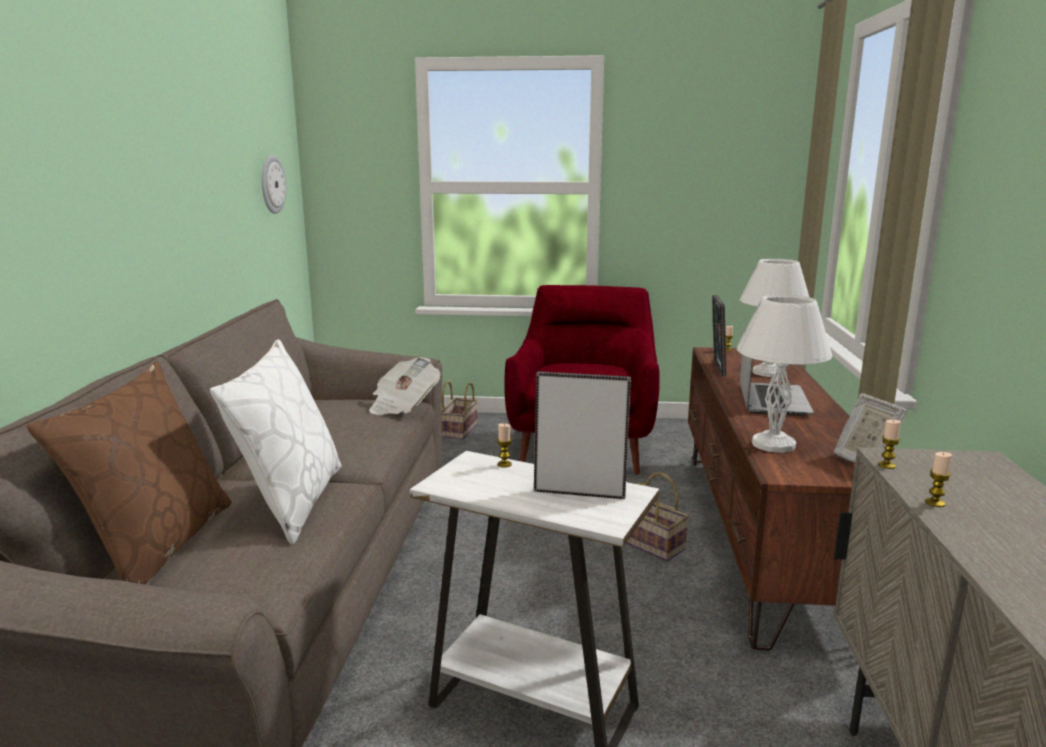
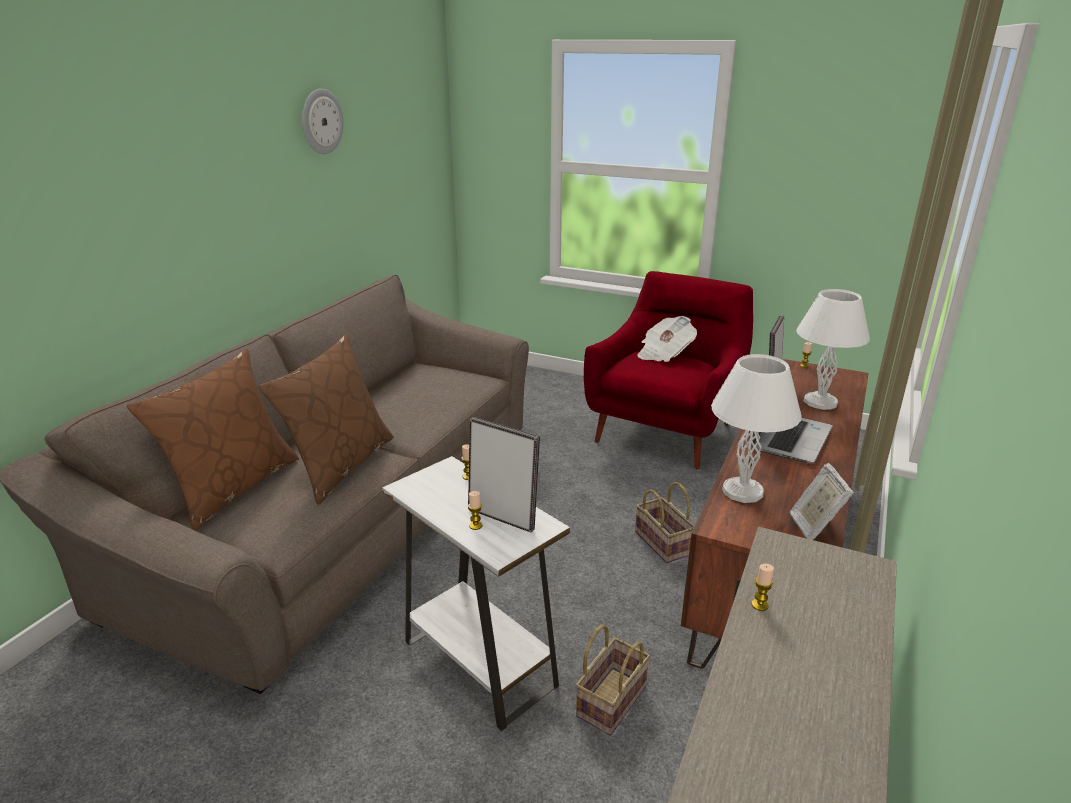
camera: 20 degrees right, 10 degrees up
(272, 184) = (415, 163): wall clock -> wall clock (321, 121)
(291, 502) = (340, 465): white pillow -> brown pillow
(403, 405) = (479, 382): newspaper -> newspaper (664, 354)
(459, 430) = (564, 394): basket -> basket (611, 699)
(886, 465) = (761, 554): candle -> candle (475, 526)

